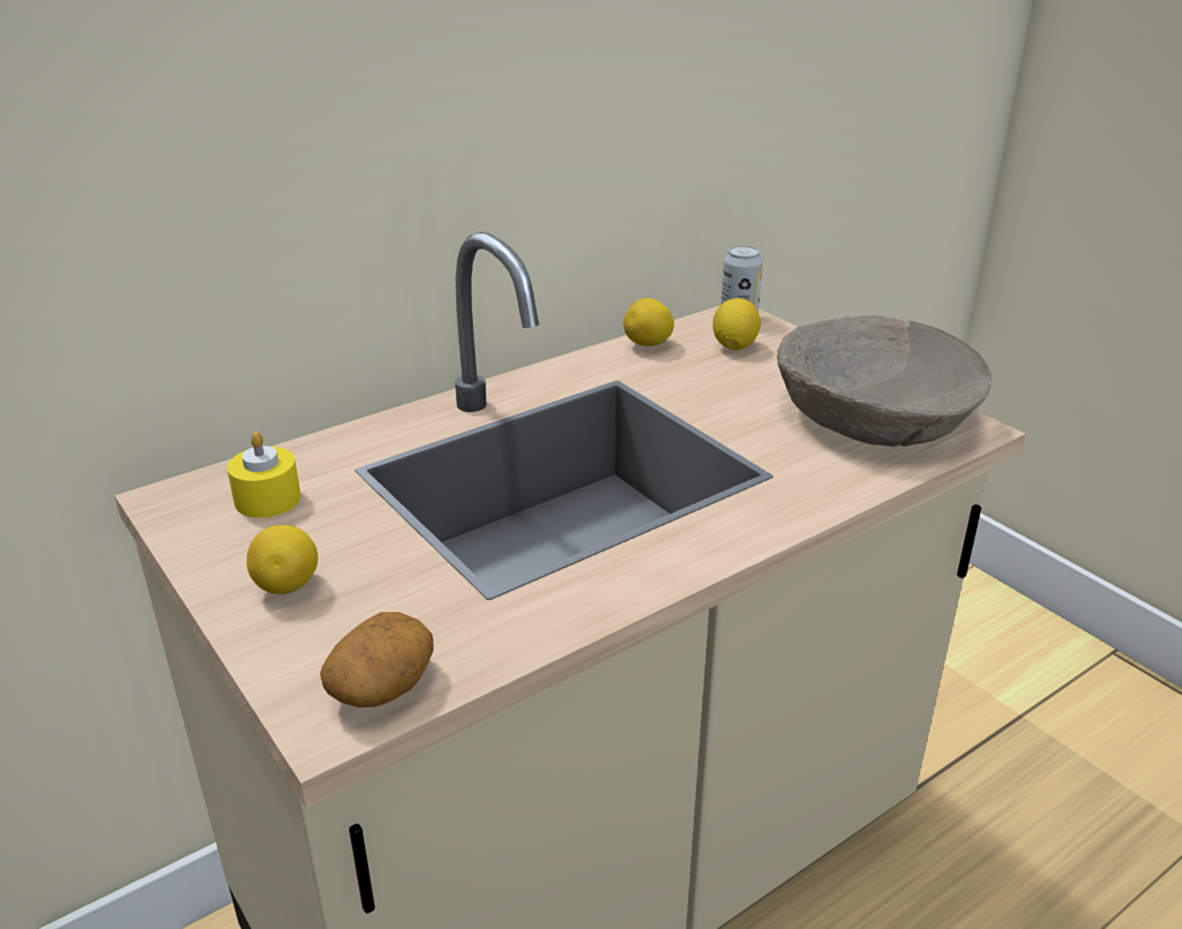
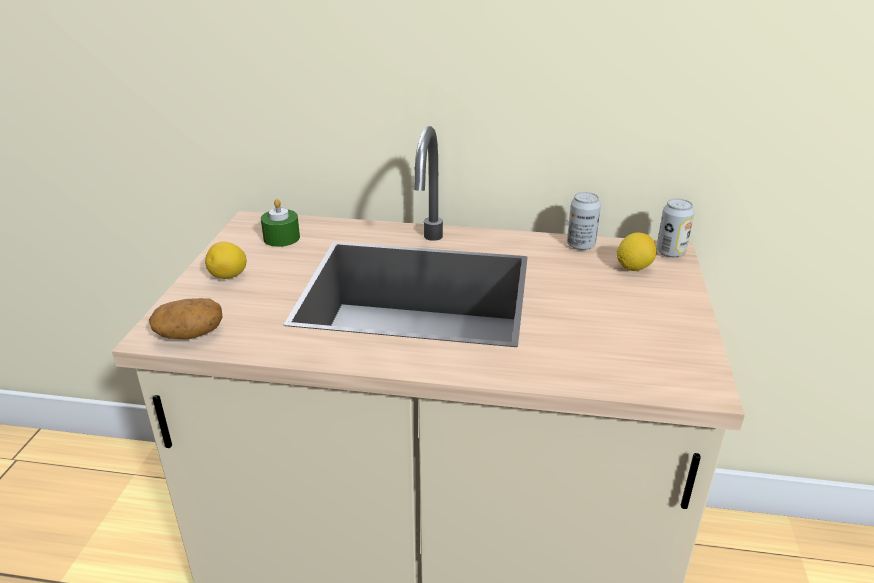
camera: 45 degrees right, 0 degrees up
(267, 499) = (281, 238): yellow candle -> green candle
(648, 344) = (580, 245): lemon -> can
(873, 413) = (651, 346): beige bowl -> none

